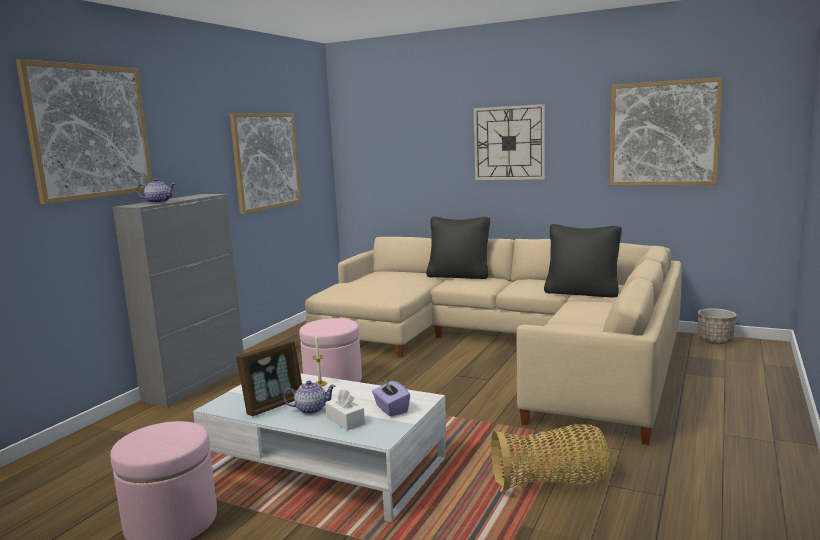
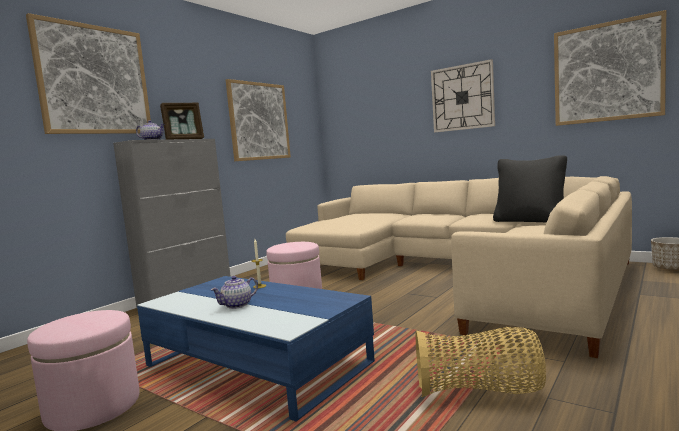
camera: 10 degrees right, 5 degrees down
(274, 405) = (207, 301): picture frame -> picture frame (185, 139)
(310, 409) = (237, 305): teapot -> teapot turned 135 degrees clockwise
(325, 466) = (256, 364): white coffee table -> blue coffee table
(345, 421) = (262, 314): white tissue box -> none
(391, 409) = (312, 306): purple tissue box -> none
(459, 276) = (419, 213): black pillow -> none

